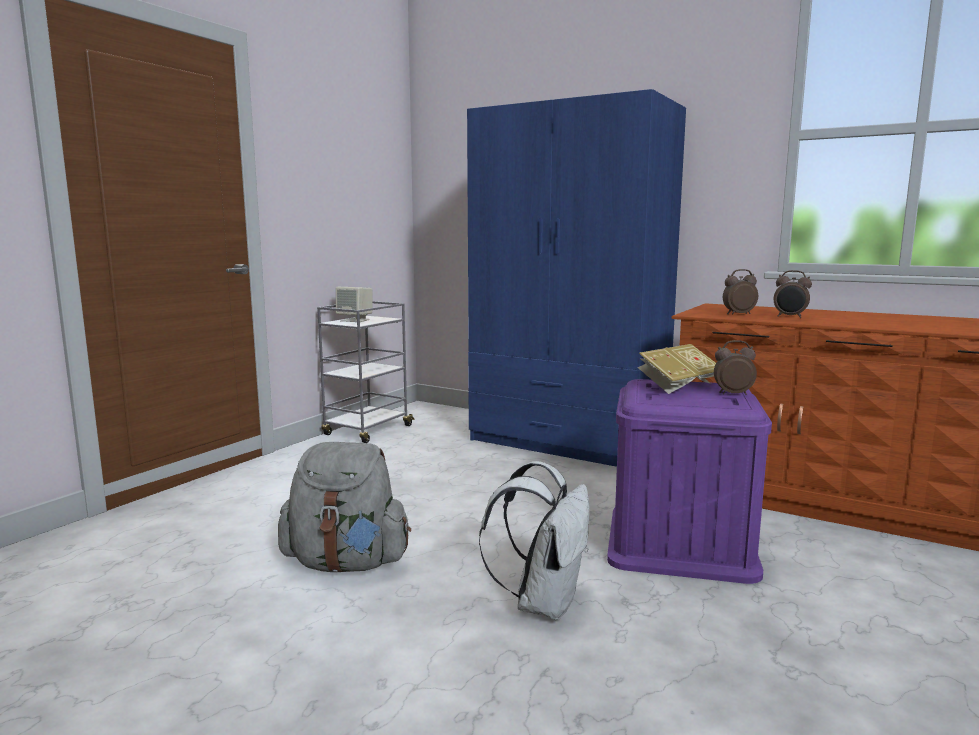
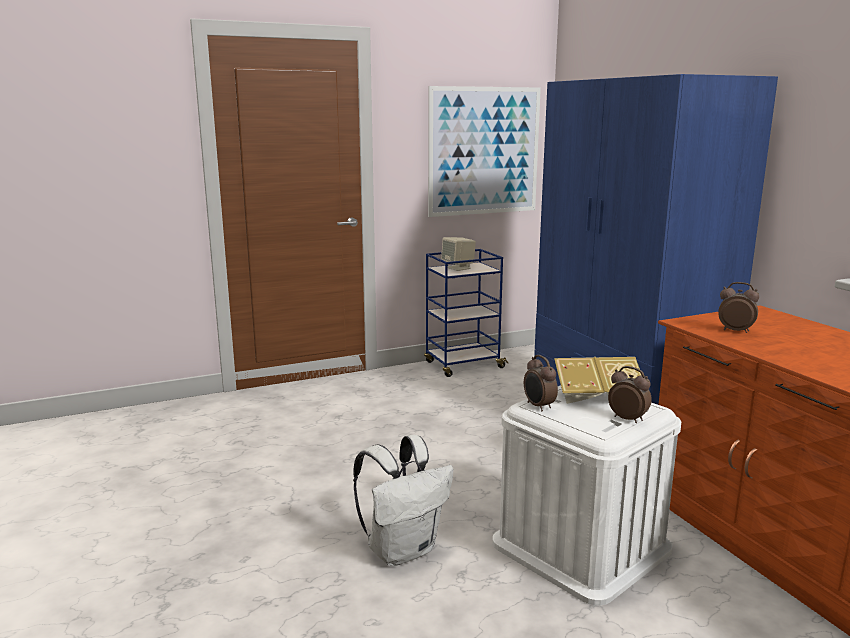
camera: 35 degrees right, 5 degrees up
(347, 563) = (319, 472): grey backpack -> none
(360, 194) = (484, 151): none -> picture
(367, 431) = (463, 365): grey cart -> blue cart
(680, 542) = (581, 545): purple storage box -> white storage box
(790, 317) = (784, 345): alarm clock -> alarm clock (538, 406)

